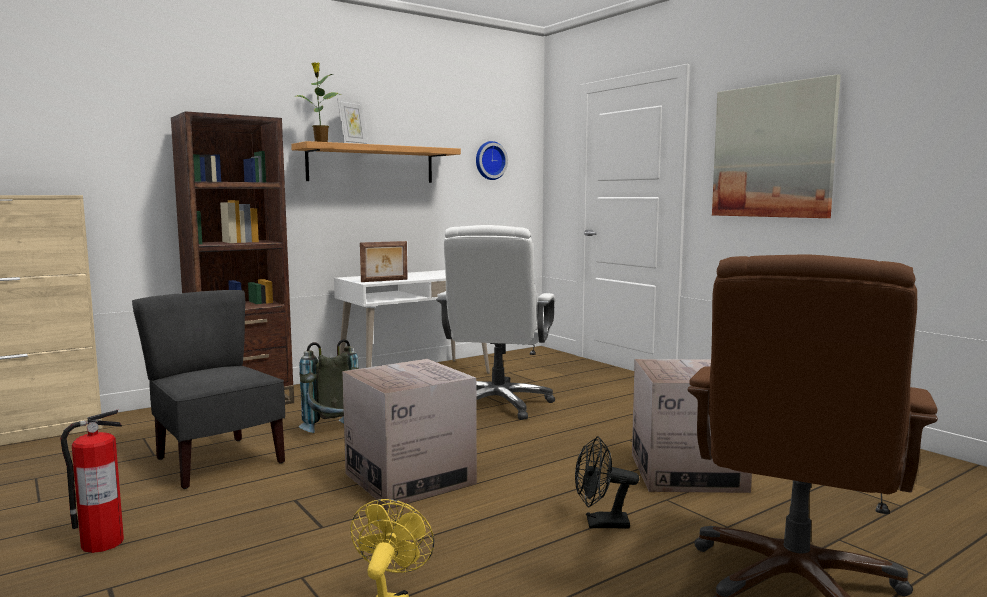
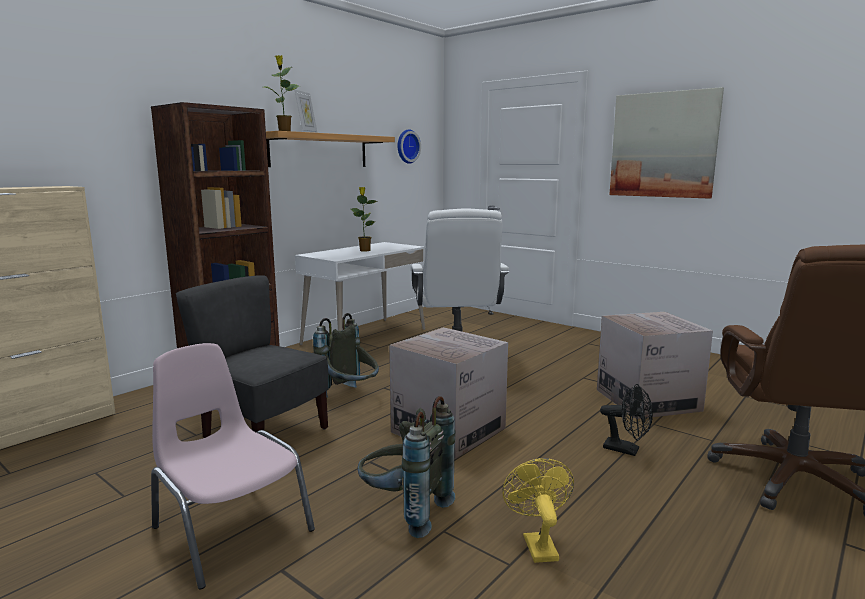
camera: 15 degrees left, 5 degrees up
(101, 543) = (230, 528): fire extinguisher -> pink chair
(280, 552) = (404, 512): none -> grey backpack
(384, 280) = (348, 256): picture frame -> none
(414, 276) = (364, 250): none -> potted plant
(600, 524) = (627, 450): black fan -> black fan turned 135 degrees counterclockwise

